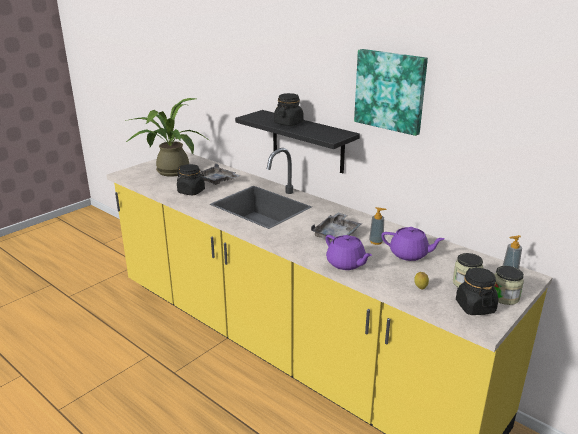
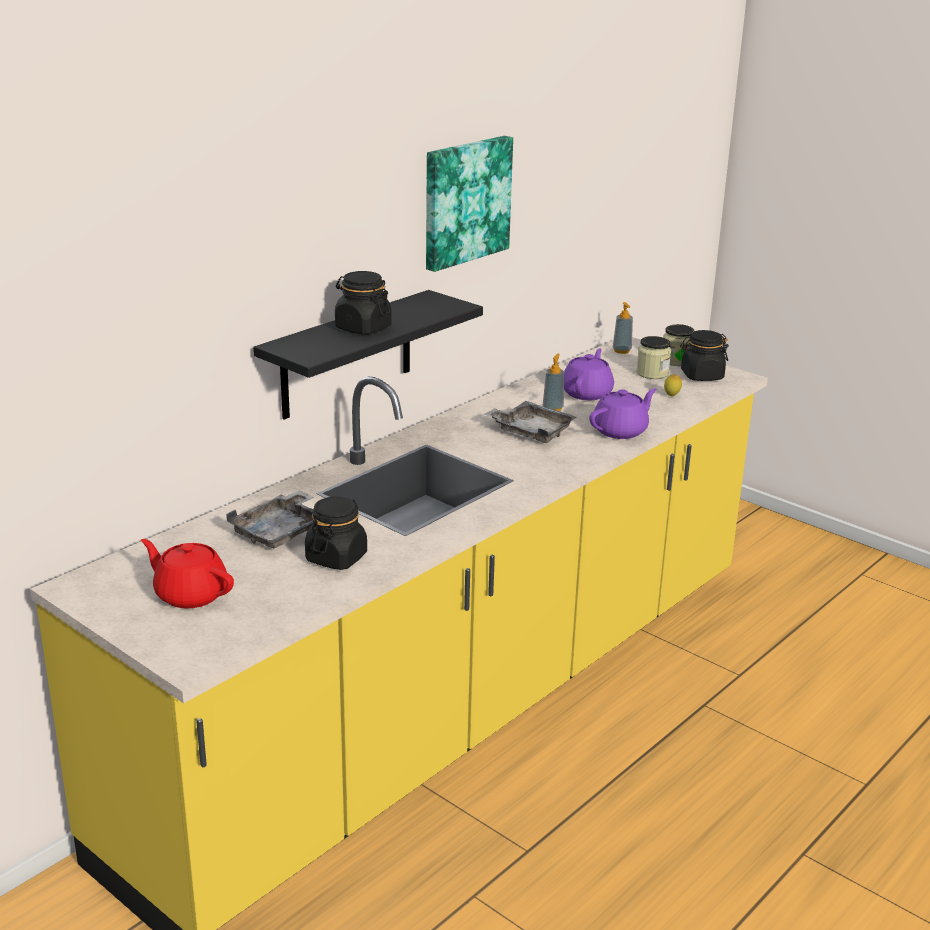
camera: 90 degrees left, 0 degrees up
(169, 170) = (190, 594): potted plant -> red teapot

